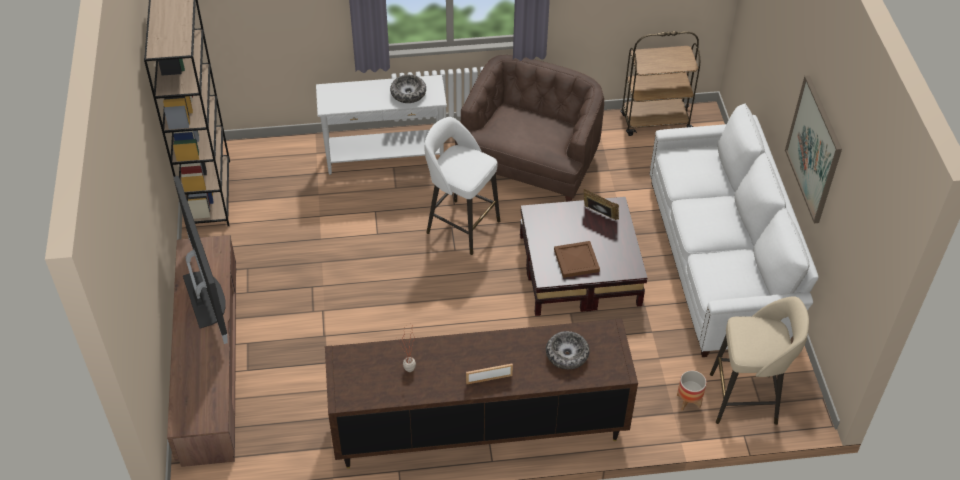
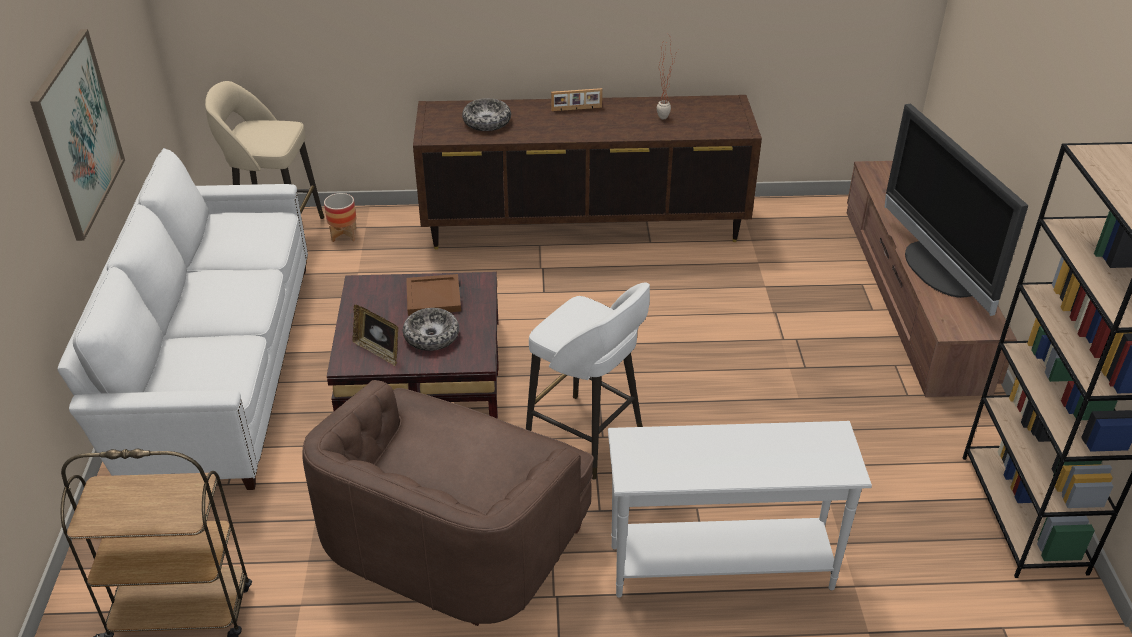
camera: 175 degrees left, 10 degrees down
(408, 93) = (681, 453): bowl -> bowl (431, 336)

